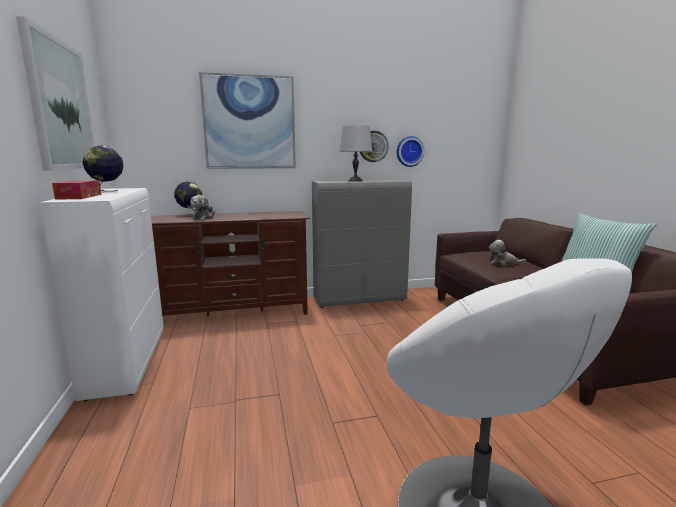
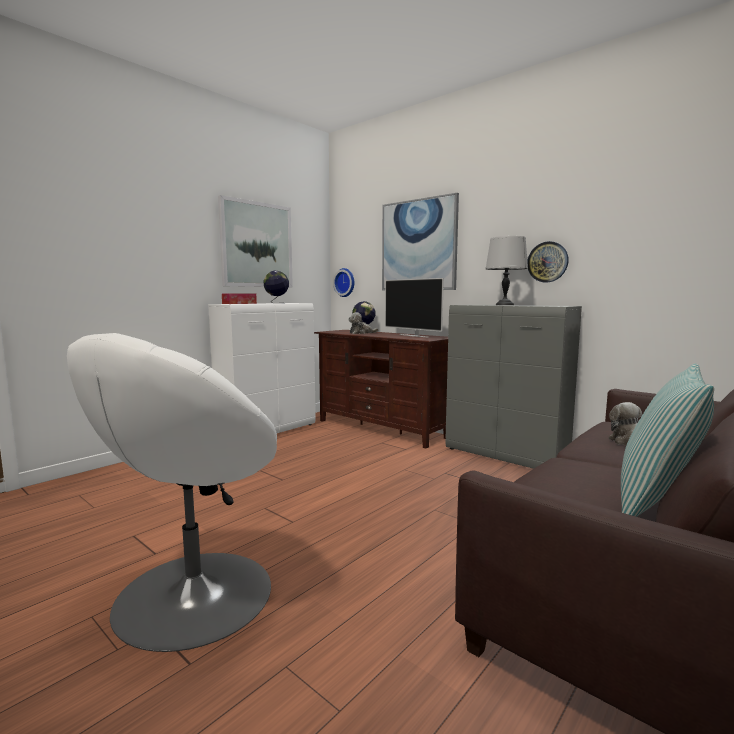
camera: 55 degrees right, 5 degrees down
(268, 214) = (414, 336): none -> television
(409, 151) = (602, 266): wall clock -> wall clock (345, 282)

